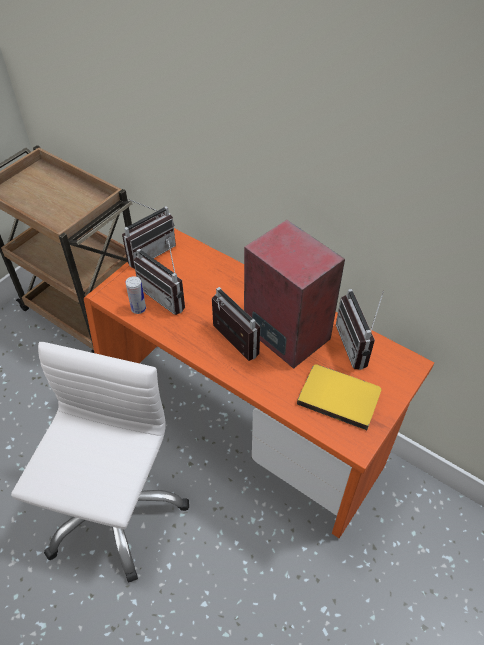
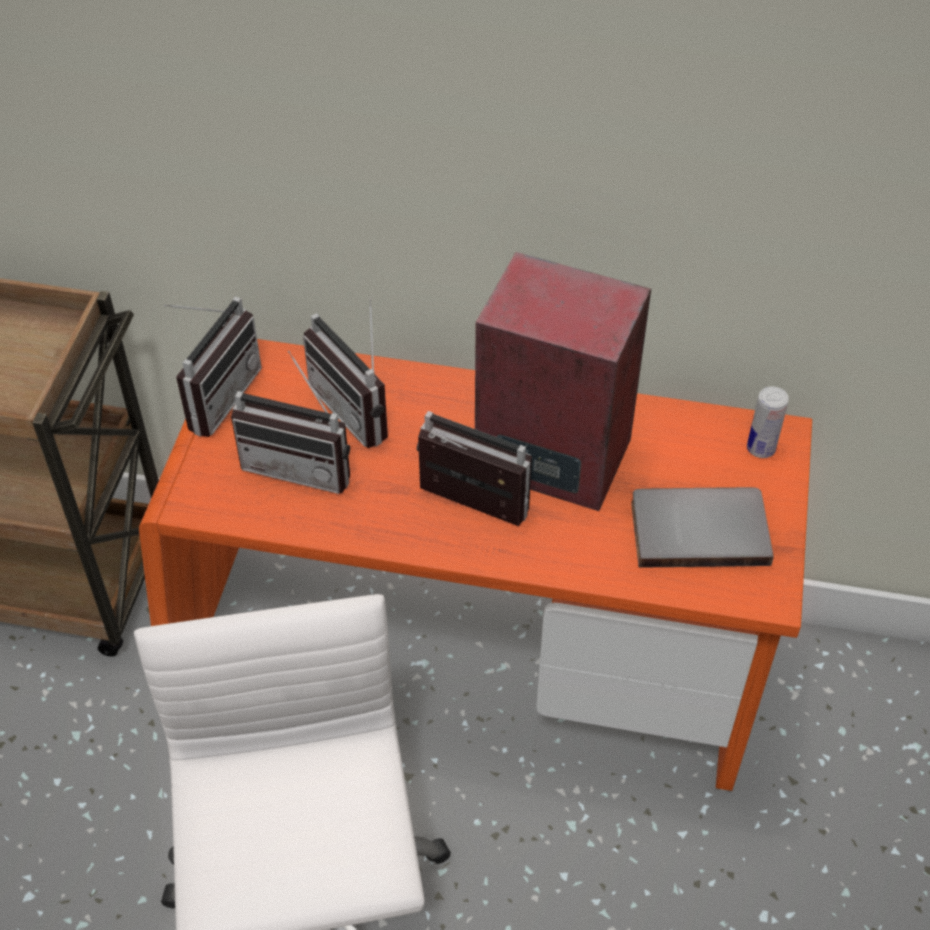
camera: 25 degrees left, 0 degrees up
(138, 309) = (264, 507): can -> can (761, 448)
(339, 396) = (699, 528): yellow book -> grey book
(358, 345) = (681, 434): radio -> radio (360, 408)

